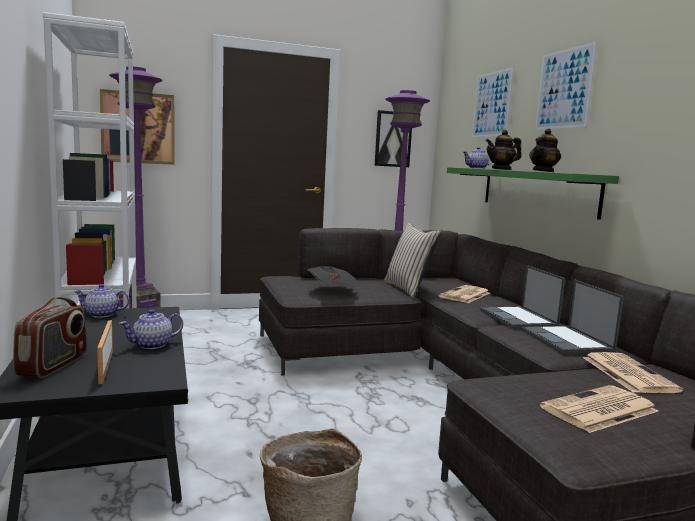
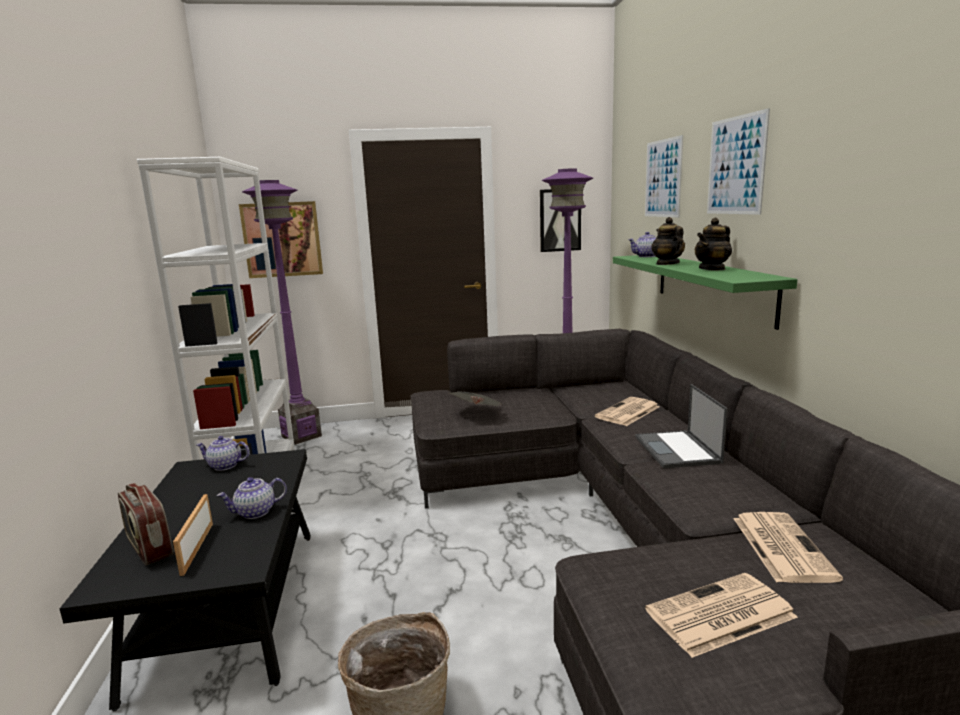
camera: 10 degrees right, 5 degrees up
(53, 365) = (149, 547): radio -> radio turned 120 degrees clockwise
(408, 289) = (566, 404): beige pillow -> none
(501, 169) = (667, 264): teapot -> teapot turned 90 degrees clockwise
(567, 341) = (724, 488): laptop -> none

